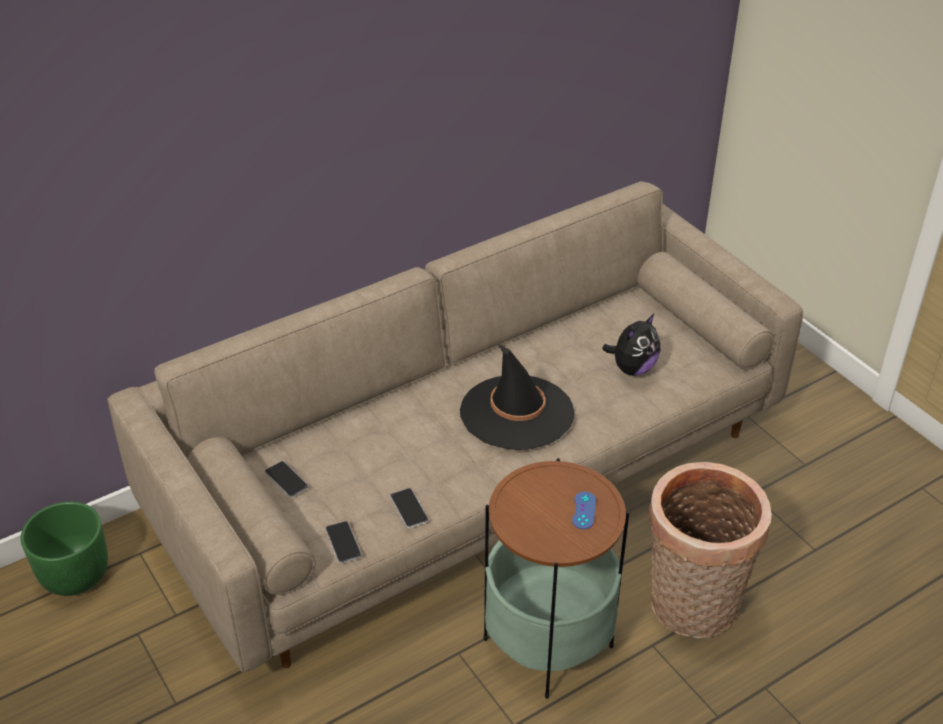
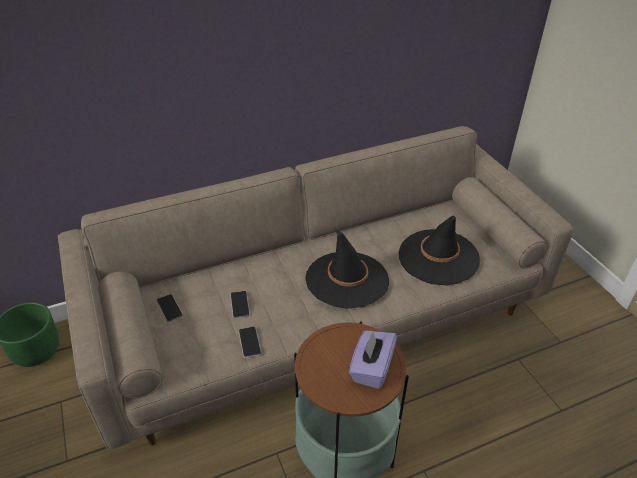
camera: 10 degrees right, 0 degrees up
(343, 543) = (193, 362): phone -> phone (240, 305)
(584, 510) = (371, 369): blue game controller -> purple tissue box
(632, 368) = (438, 257): plush toy -> black hat
(691, 609) = (459, 445): basket -> none

